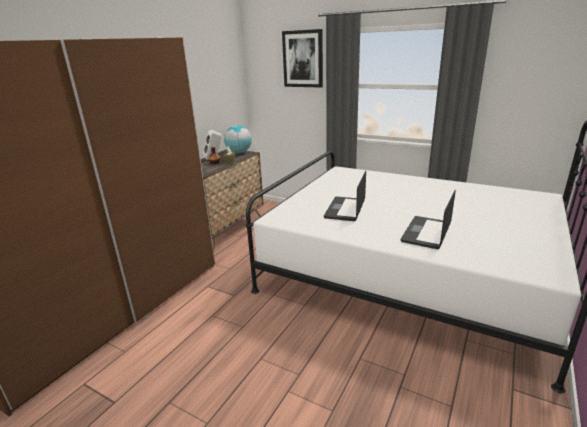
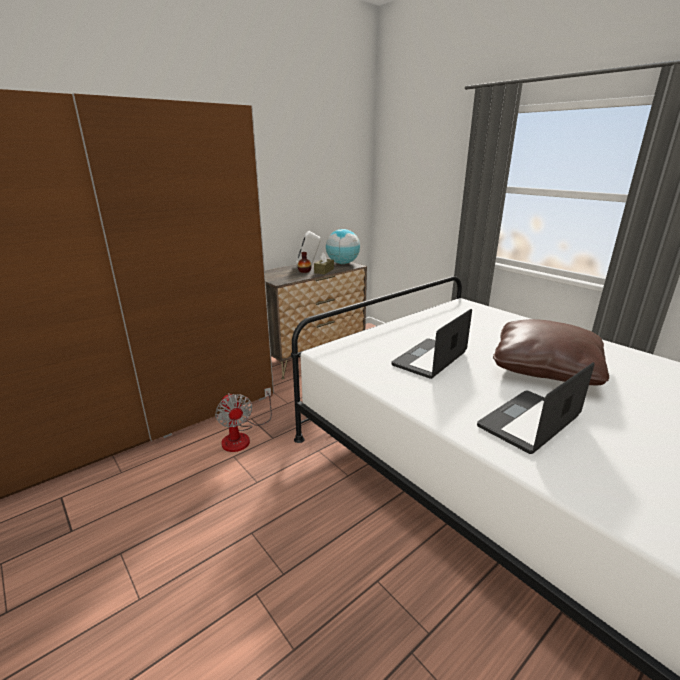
camera: 20 degrees right, 0 degrees up
(209, 300) = (242, 436): none -> fan
(303, 59) = (442, 150): picture -> none
(416, 201) = (545, 368): none -> brown pillow

